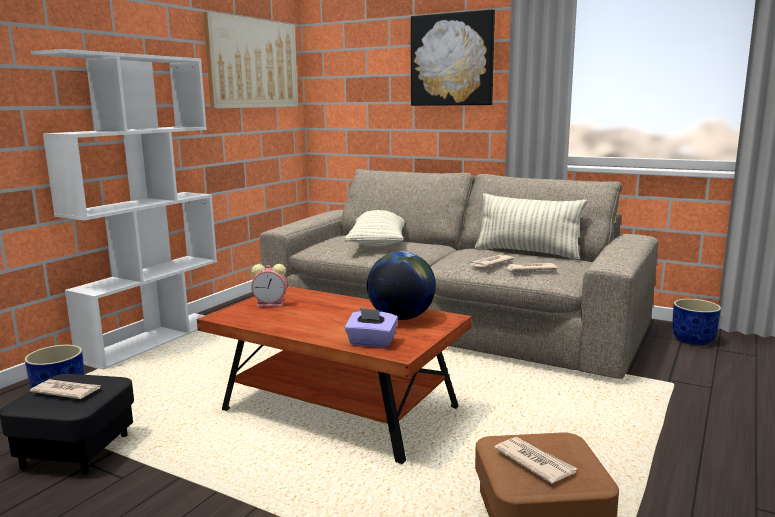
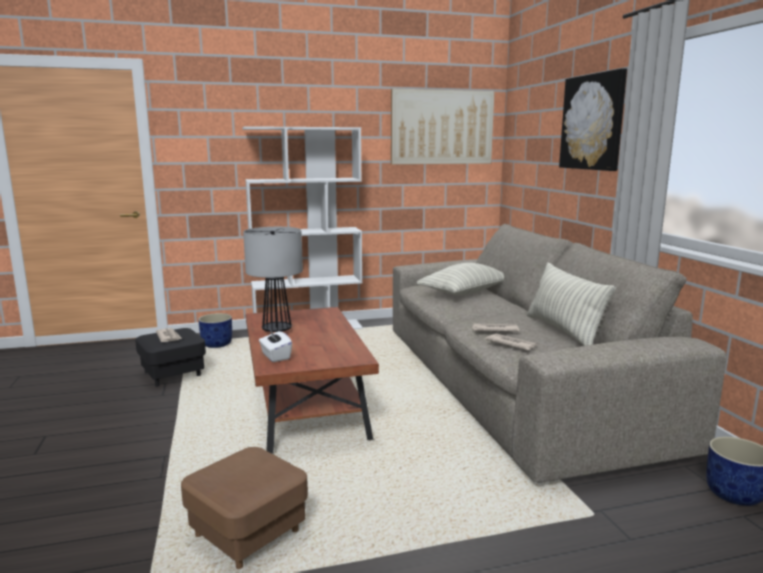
camera: 45 degrees right, 0 degrees up
(271, 304) = (297, 317): alarm clock -> none
(294, 322) = (277, 331): none -> table lamp
(371, 342) = (275, 356): purple tissue box -> white tissue box
(401, 317) = (334, 348): globe -> none
(534, 462) = (237, 473): newspaper -> none

